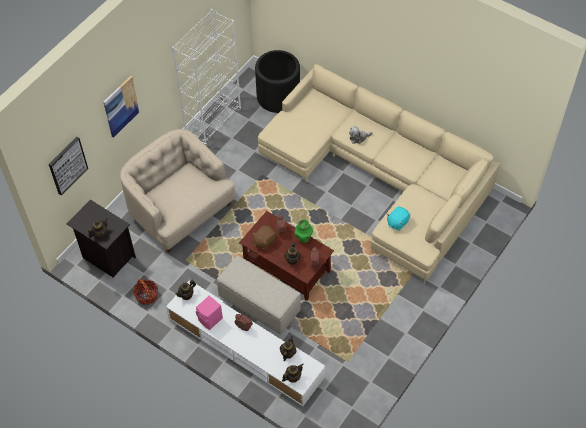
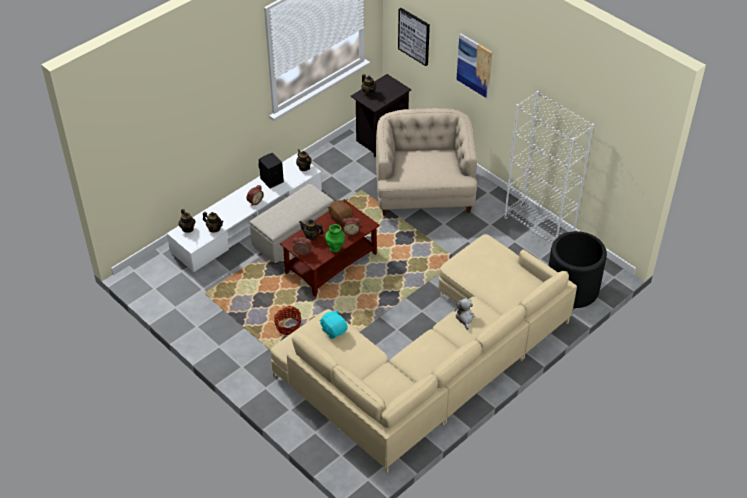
camera: 100 degrees right, 10 degrees down
(146, 295) = (329, 161): basket -> basket (288, 326)
(180, 210) = (423, 192): beige armchair -> beige armchair turned 60 degrees counterclockwise
(210, 320) = (271, 180): pink speaker -> black speaker

